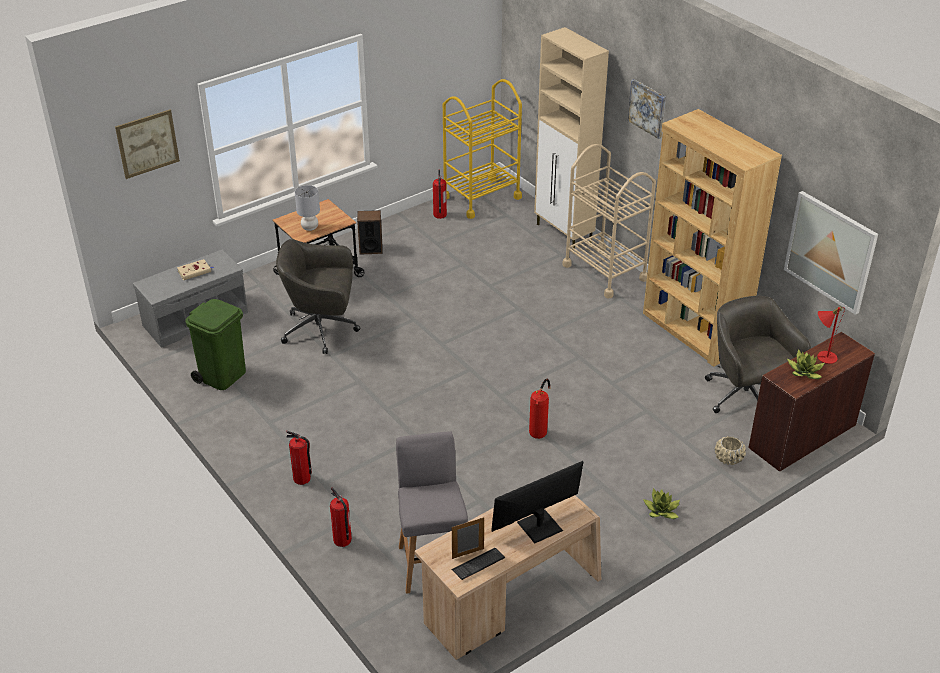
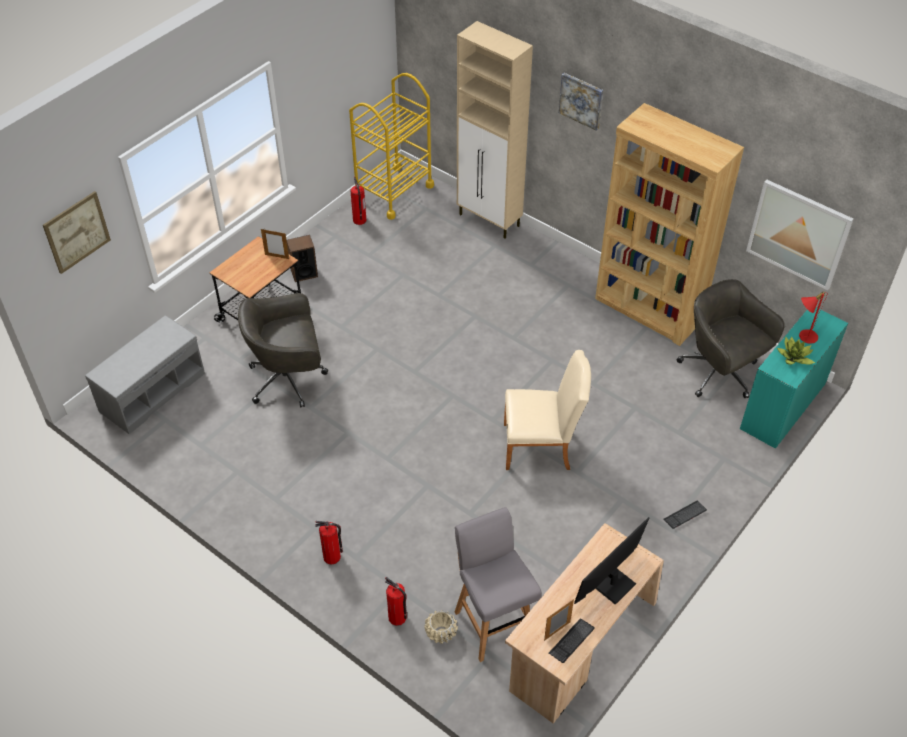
camera: 15 degrees left, 10 degrees up
(195, 271) = (147, 348): beige book -> none
(223, 375) = (207, 454): green trash can -> none
(309, 228) = (252, 275): grey table lamp -> none
(338, 217) = (277, 256): none -> picture frame
(540, 426) = (542, 446): fire extinguisher -> beige chair
(605, 272) = (544, 258): beige cart -> none
(661, 511) = (685, 515): potted plant -> keyboard
(728, 458) = (726, 444): beige planter -> beige planter (441, 633)
(801, 436) = (782, 405): brown desk -> turquoise desk

